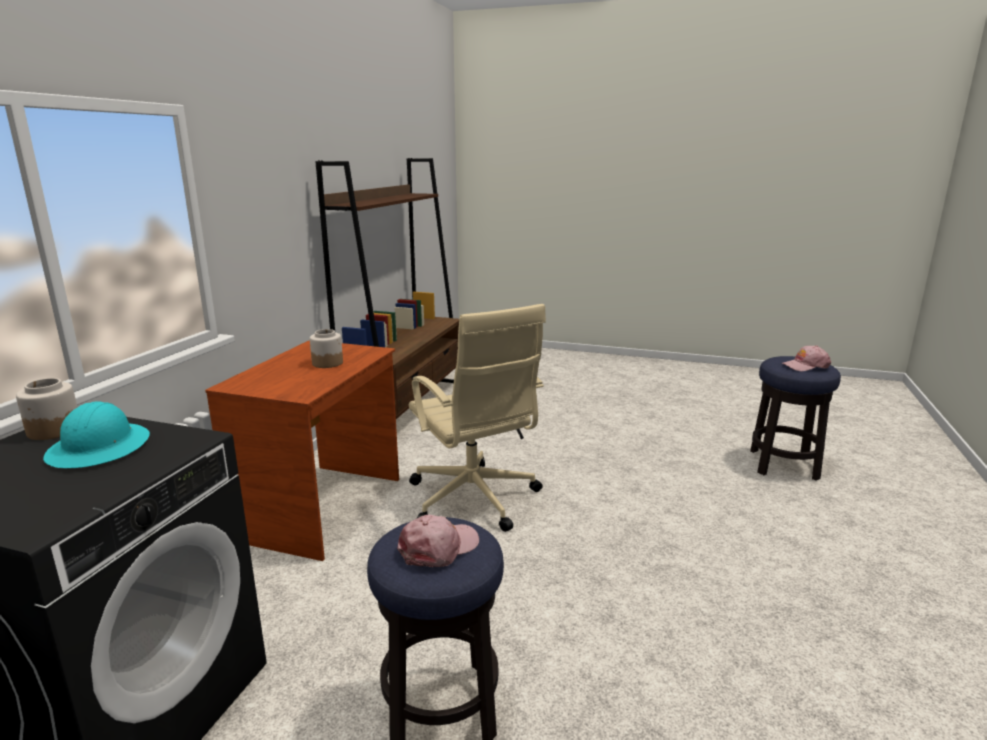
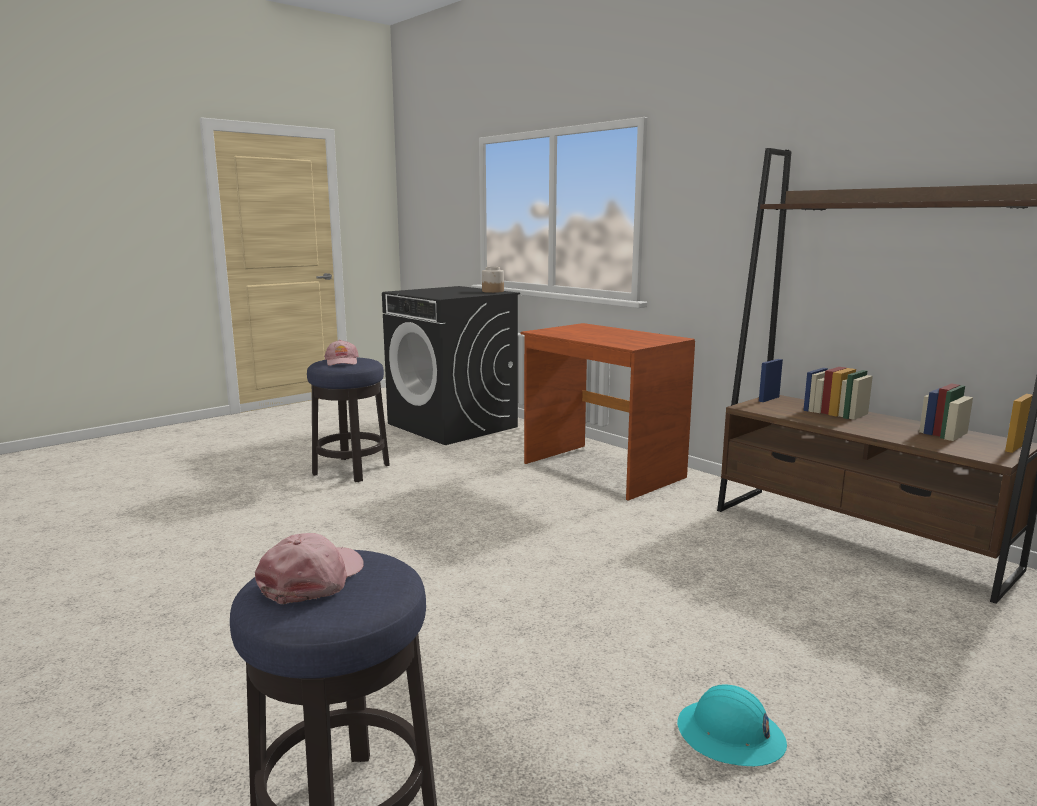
camera: 120 degrees right, 5 degrees down
(100, 448) = (458, 293): turquoise hard hat -> turquoise hard hat (730, 736)
(327, 363) = (607, 337): jar -> none
(474, 500) = (551, 521): beige office chair -> none

